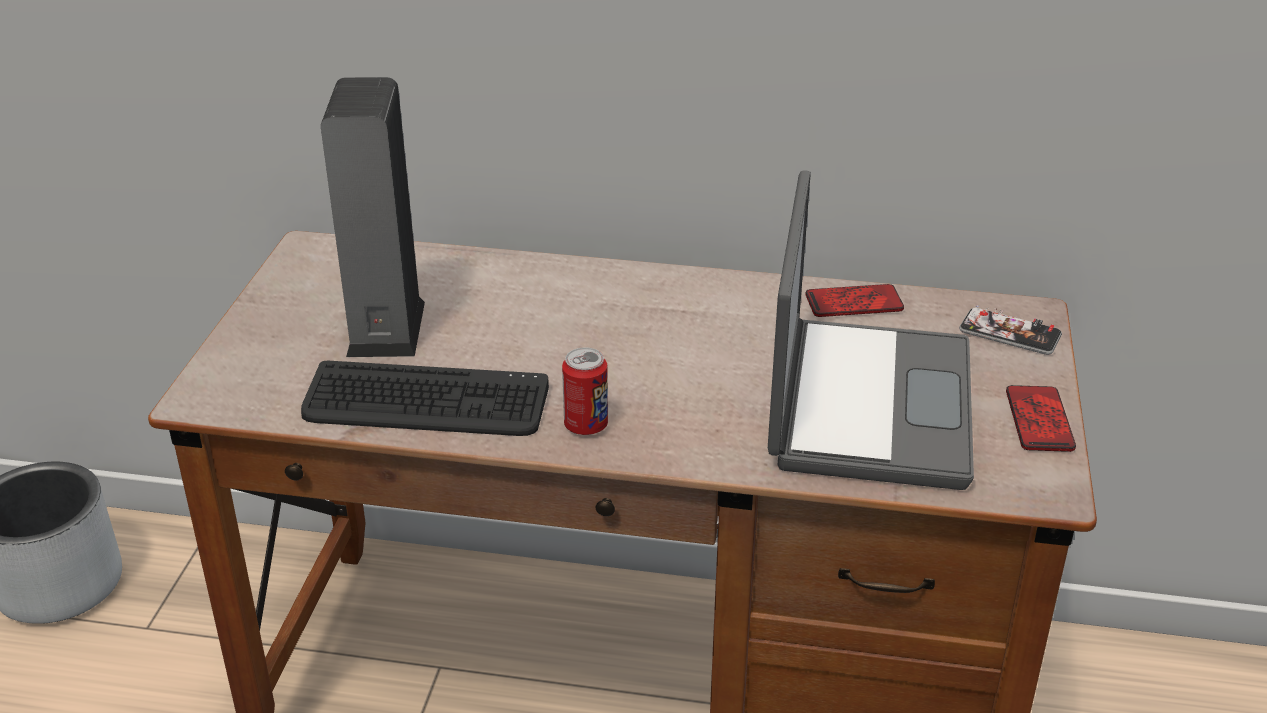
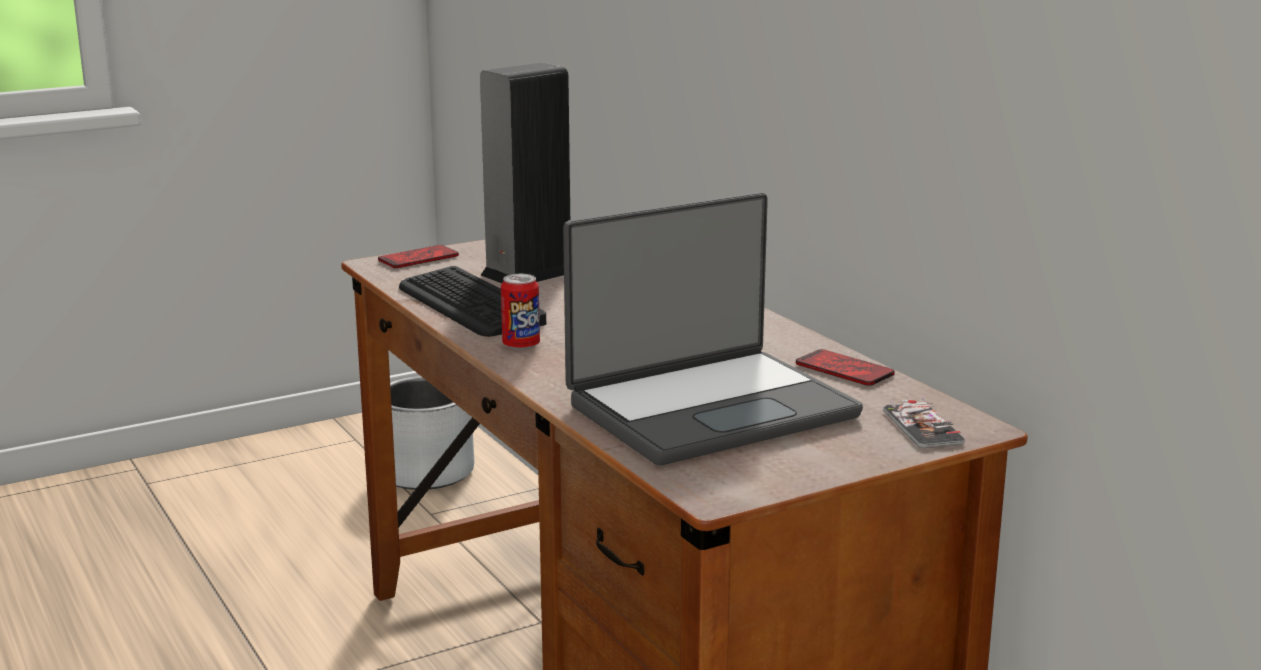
camera: 50 degrees right, 15 degrees down
(1039, 420) = (811, 467): phone -> phone (418, 258)

